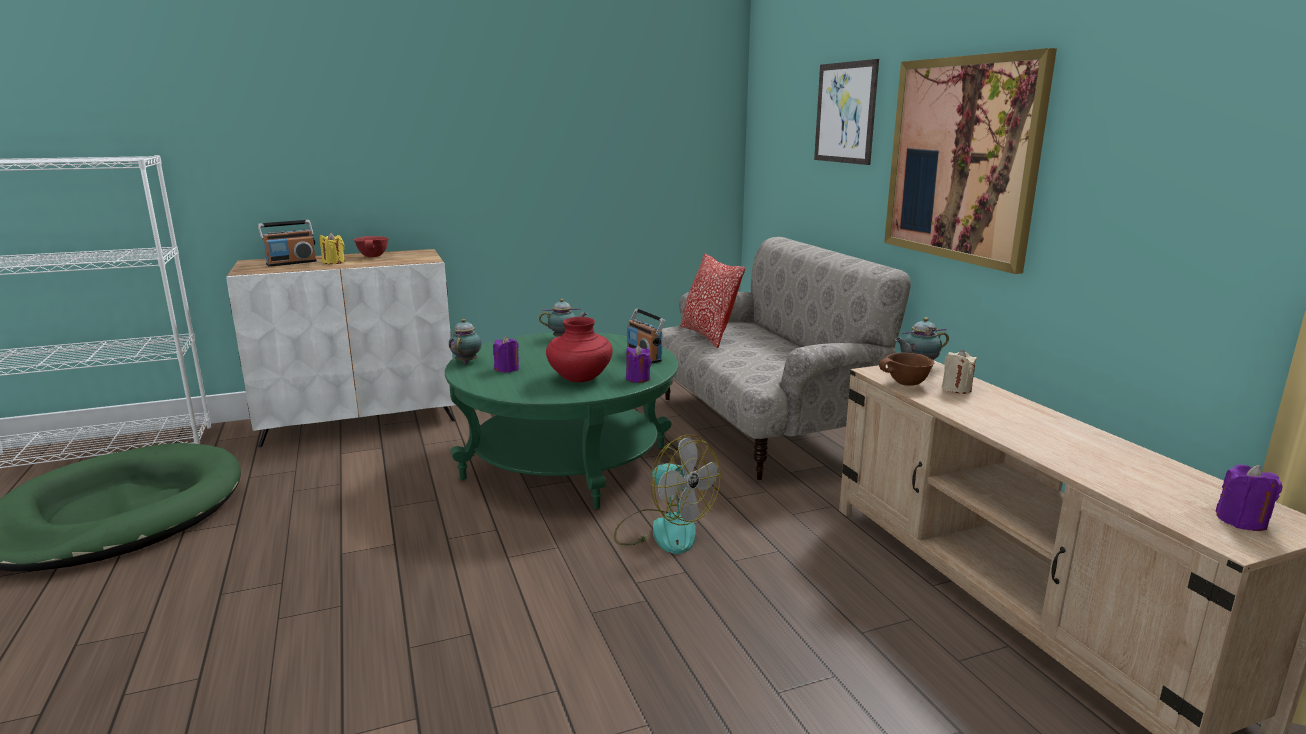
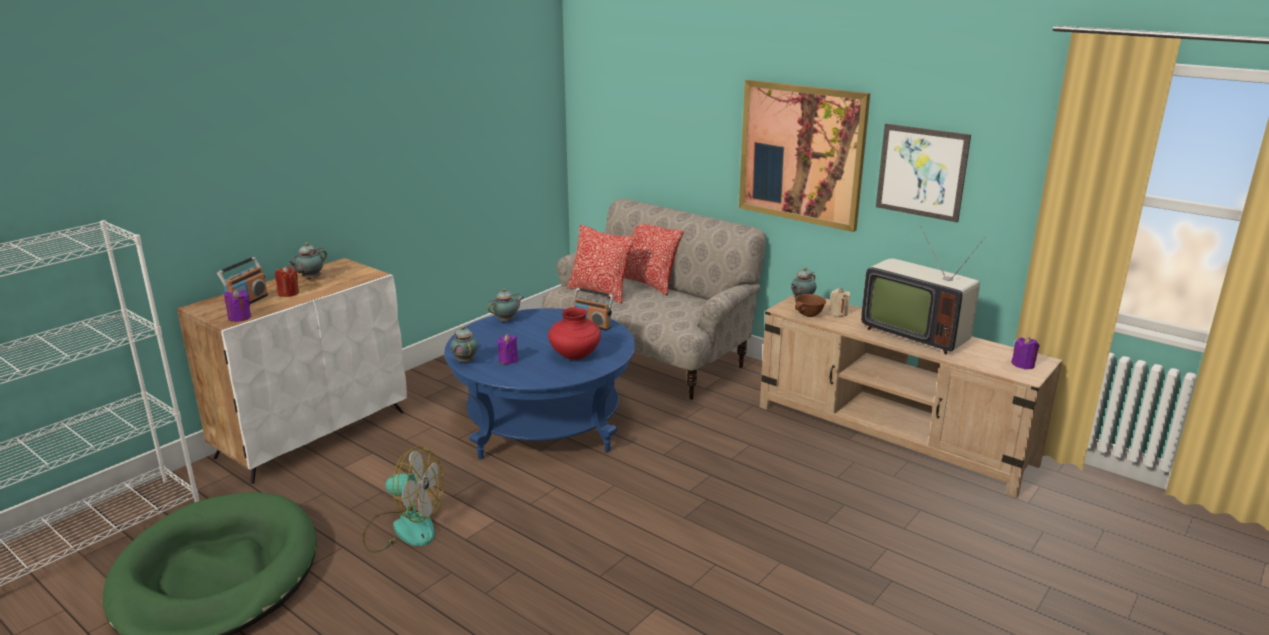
camera: 30 degrees left, 5 degrees up
(333, 262) = (288, 293): yellow candle -> red candle
(373, 256) = (310, 279): red bowl -> teapot
(567, 463) = (544, 423): green coffee table -> blue coffee table
(638, 379) = (616, 346): purple candle -> purple candle (239, 317)
(663, 530) = (668, 452): fan -> fan (403, 528)
(778, 337) = (650, 284): none -> pillow
(845, 113) = (687, 107): picture -> picture (921, 172)
(1059, 435) = (915, 334): none -> television

